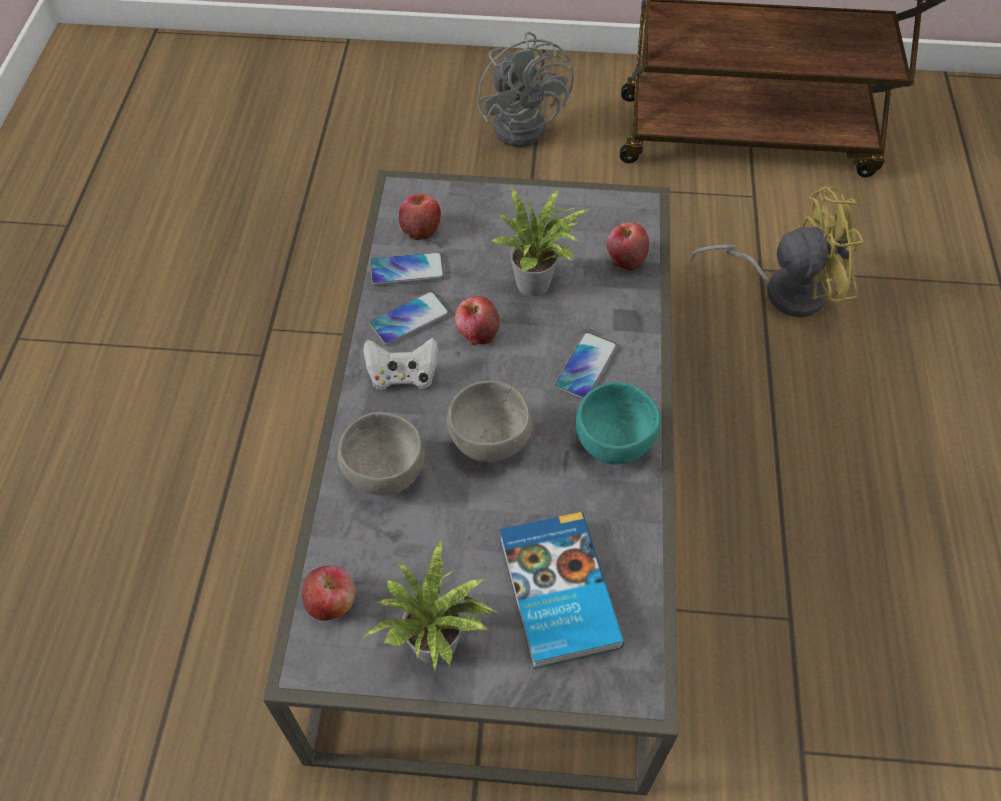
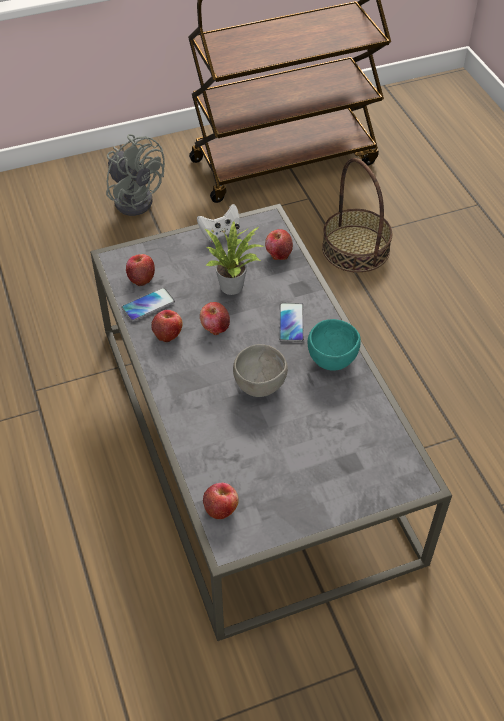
camera: 25 degrees left, 5 degrees down
(384, 471) = (207, 425): grey bowl -> none
(403, 376) = (184, 368): white game controller -> white game controller (220, 233)
(409, 319) = (168, 334): phone -> apple
(439, 647) = (298, 506): potted plant -> none
(556, 593) = (346, 451): book -> none
(782, 288) = (355, 249): yellow fan -> basket

